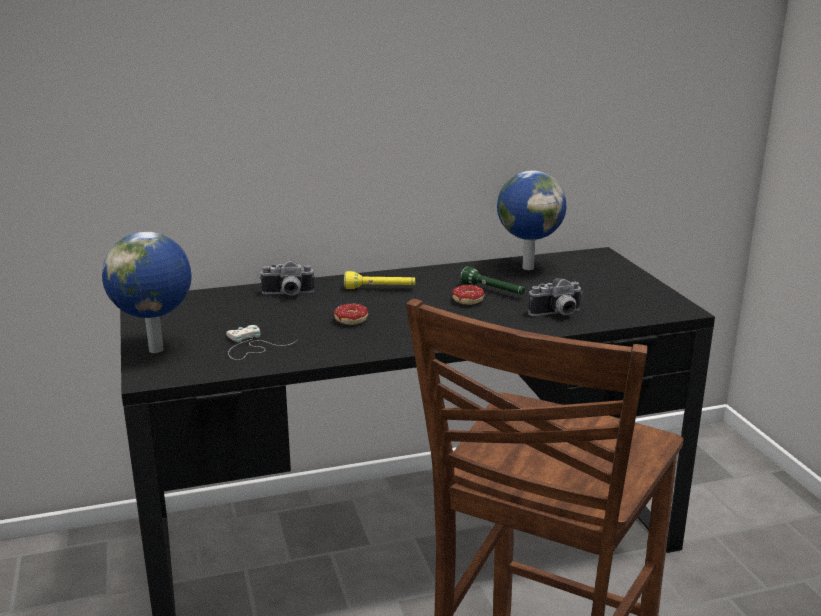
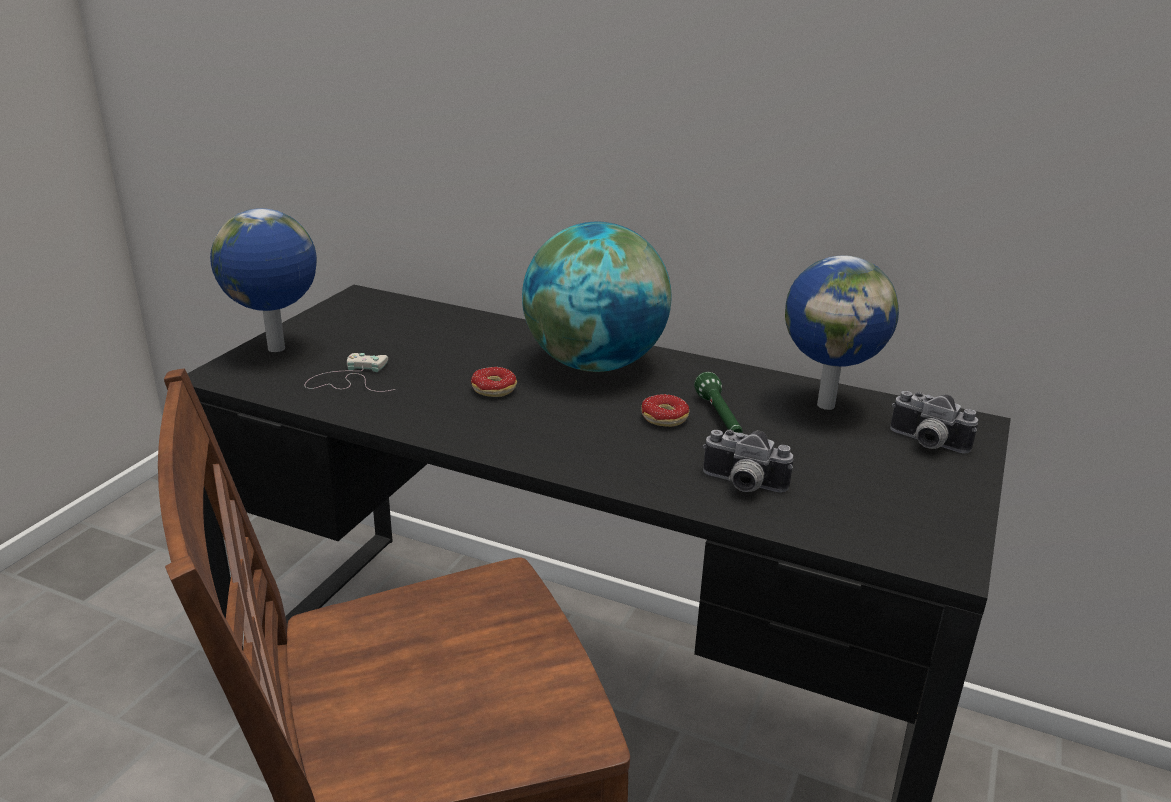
camera: 40 degrees right, 5 degrees up
(288, 294) = (492, 335): camera -> camera (925, 443)
(380, 288) = (595, 364): yellow flashlight -> globe

